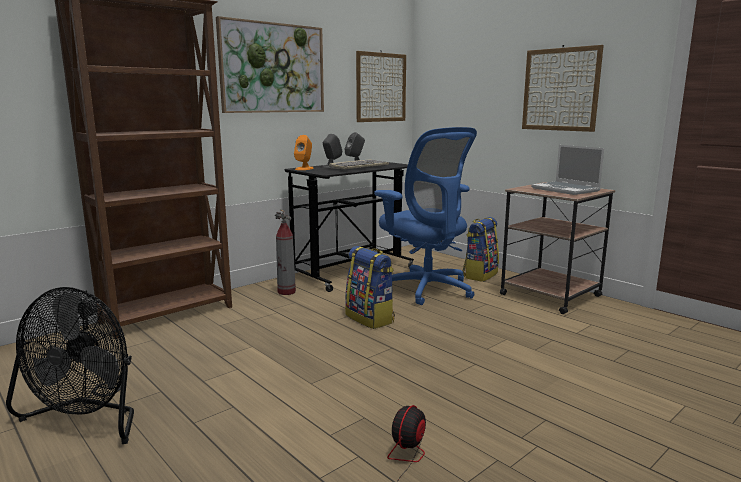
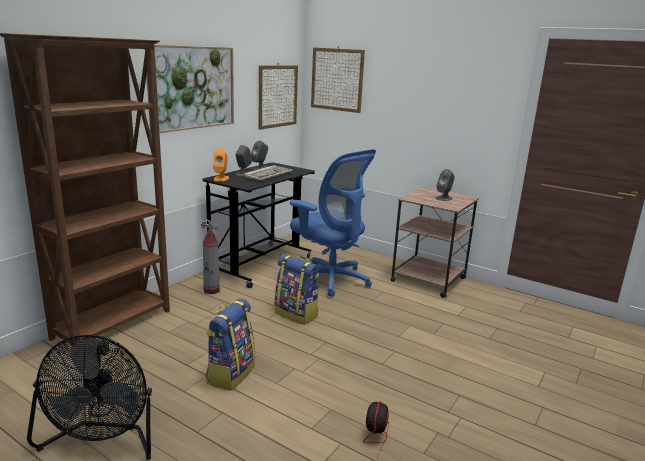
camera: 15 degrees left, 5 degrees up
(480, 275) = (368, 262): backpack -> backpack (230, 373)
(560, 88) = (437, 112): picture -> picture (337, 78)
(566, 189) = (444, 198): laptop -> grey speaker

